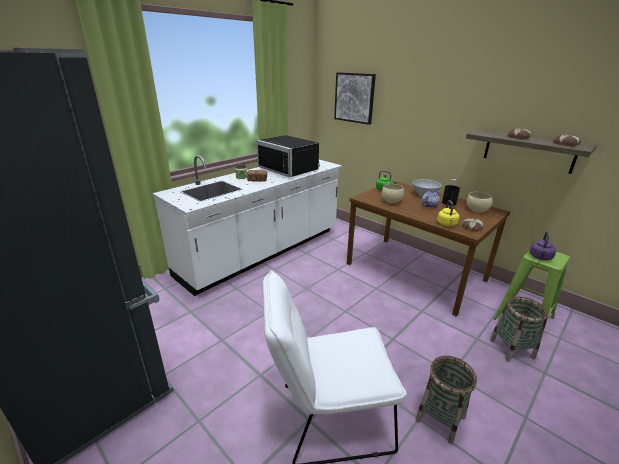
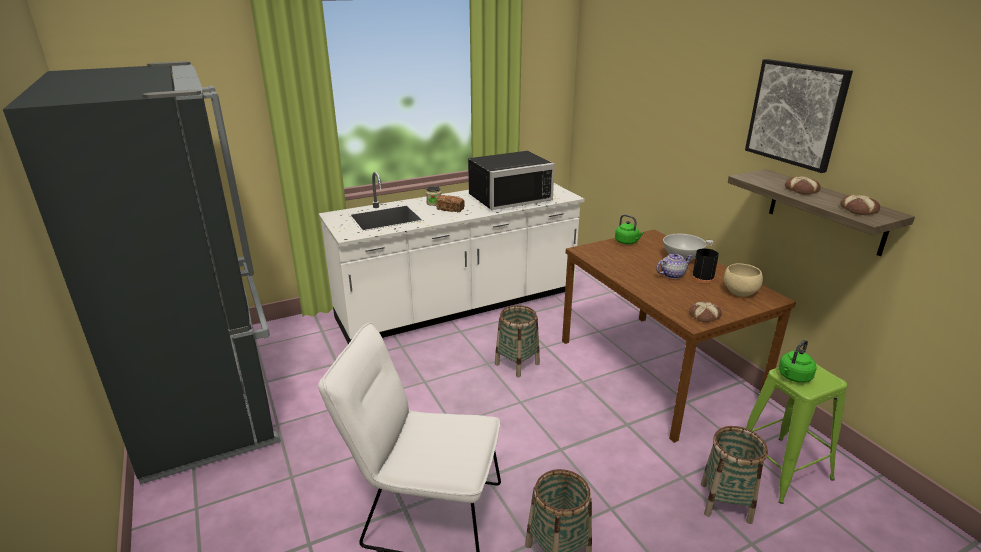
camera: 20 degrees right, 0 degrees up
(291, 169) = (507, 197): black microwave -> black microwave turned 90 degrees counterclockwise
(327, 284) = (517, 364): none -> basket
(354, 98) = (617, 101): picture -> picture (796, 114)
(391, 202) = (619, 261): beige bowl -> none
(447, 224) = (670, 305): yellow kettle -> none
(540, 257) = (793, 377): purple kettle -> green kettle

